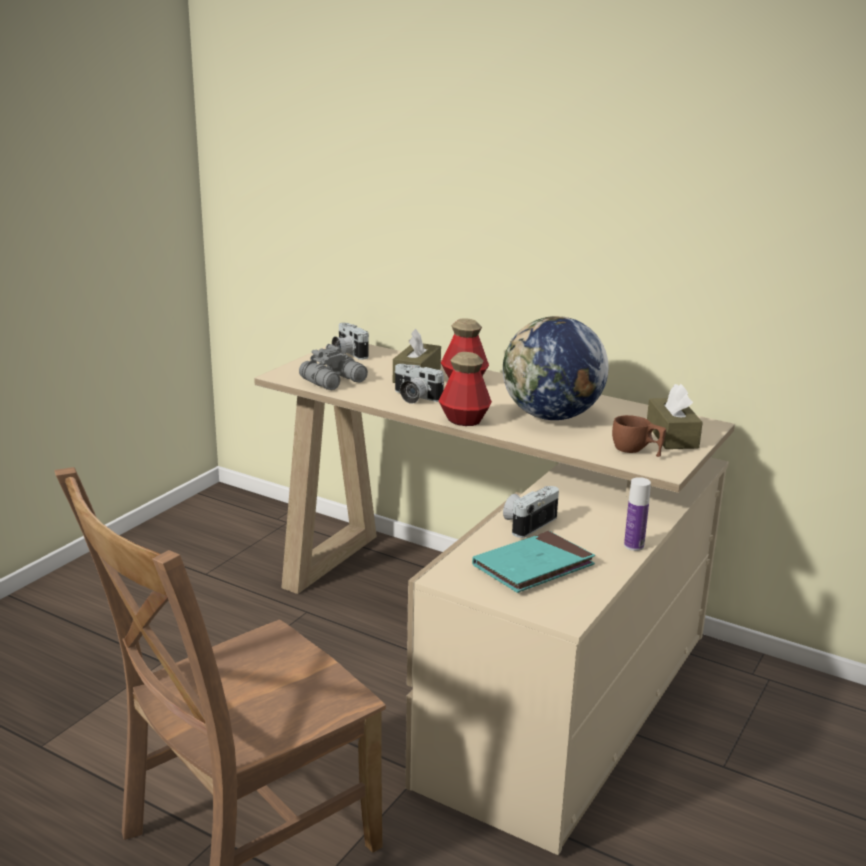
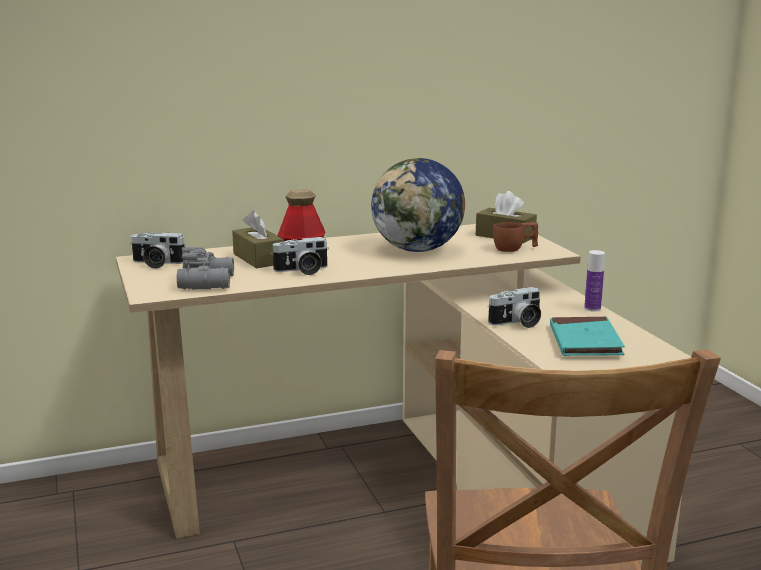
camera: 50 degrees left, 5 degrees down
(464, 420) = (377, 270): bottle -> none
(528, 523) = (517, 323): camera -> camera turned 105 degrees counterclockwise

